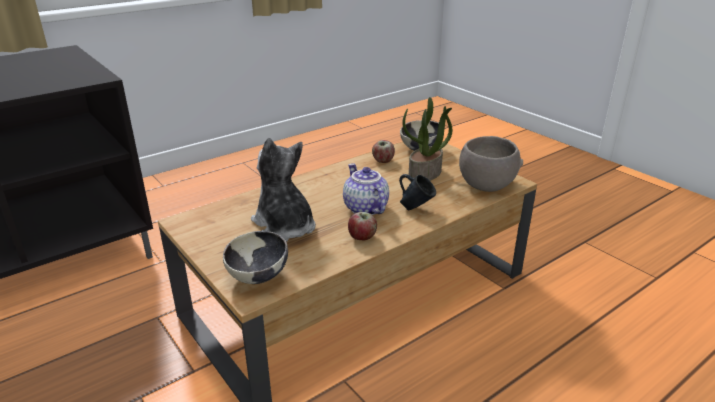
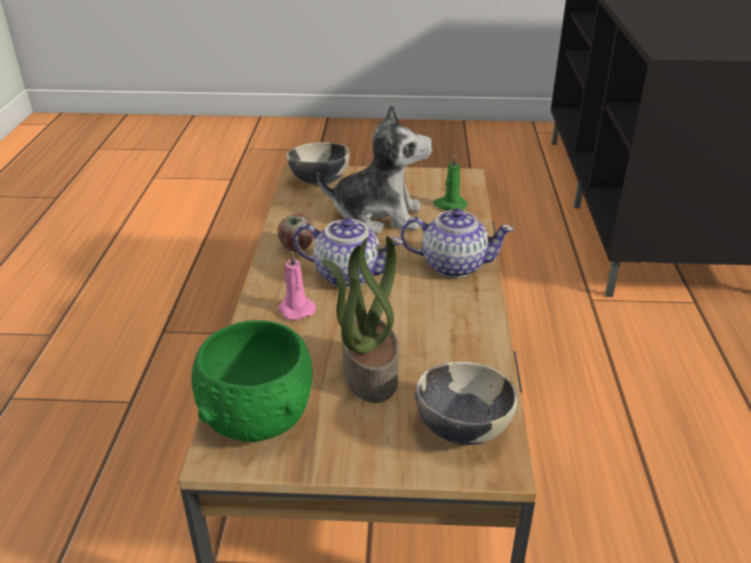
camera: 130 degrees right, 5 degrees up
(237, 210) = (449, 205): none -> green candle
(311, 186) = (453, 265): none -> teapot
(383, 161) = (462, 358): apple -> none
(416, 208) = (295, 309): blue mug -> pink candle
(486, 183) = (258, 415): grey bowl -> green bowl

